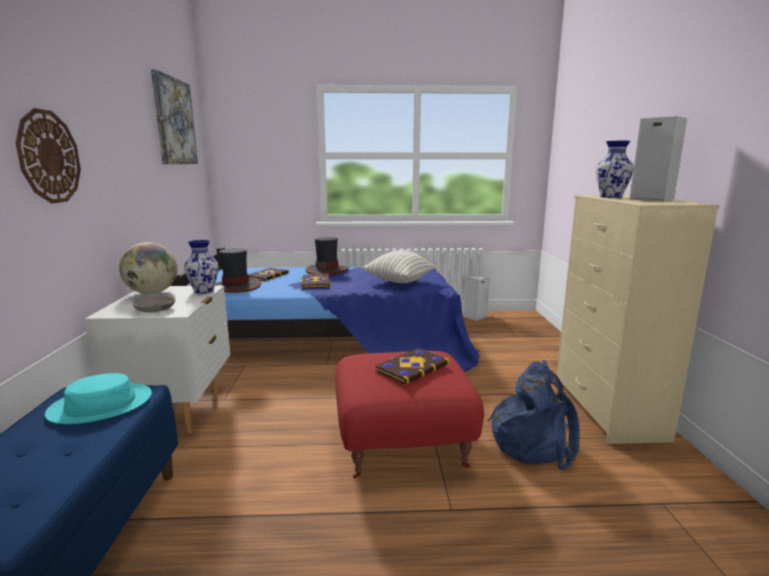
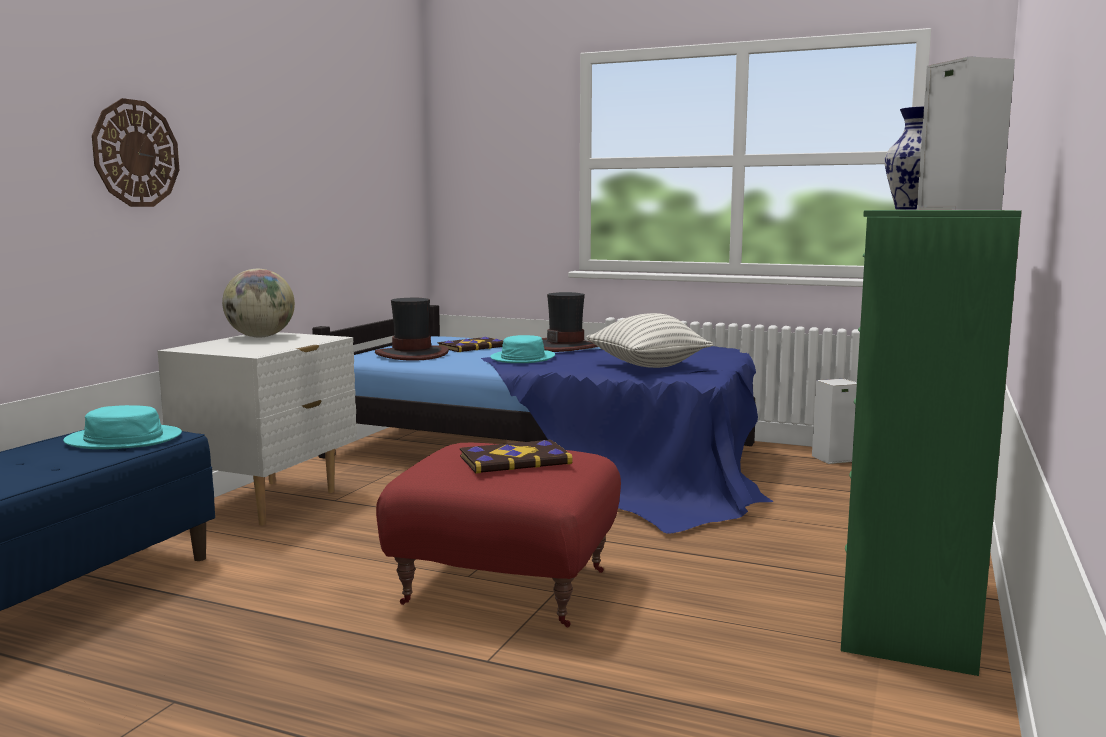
camera: 25 degrees right, 5 degrees down
(155, 309) = (237, 350): grey bowl -> none
(174, 121) = (358, 116): picture -> none
(204, 291) = (320, 339): vase -> none
(315, 282) = (522, 358): book -> turquoise hat
(534, 442) = (711, 623): blue backpack -> none
(607, 410) = (907, 613): beige dresser -> green dresser

